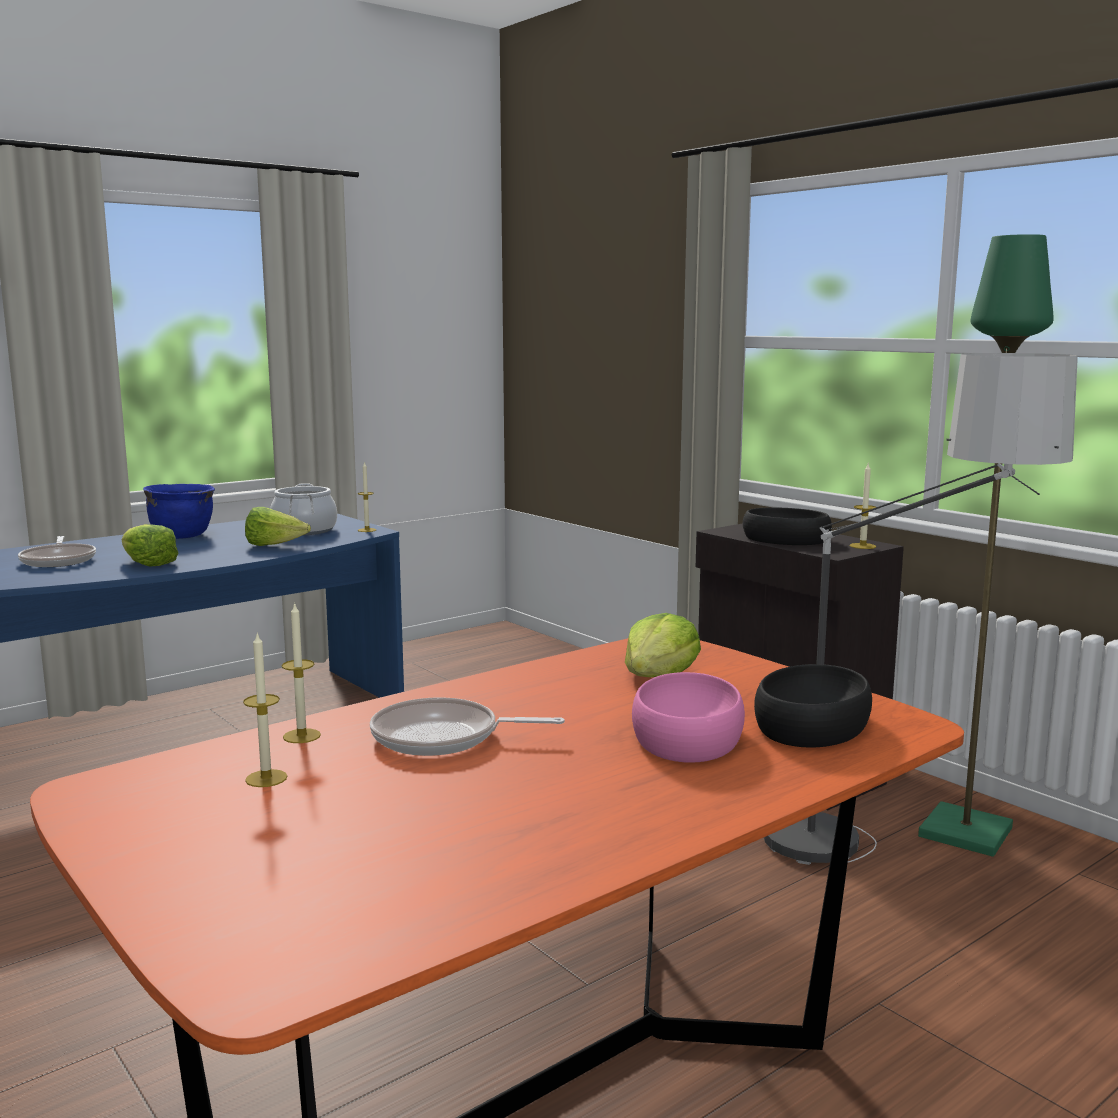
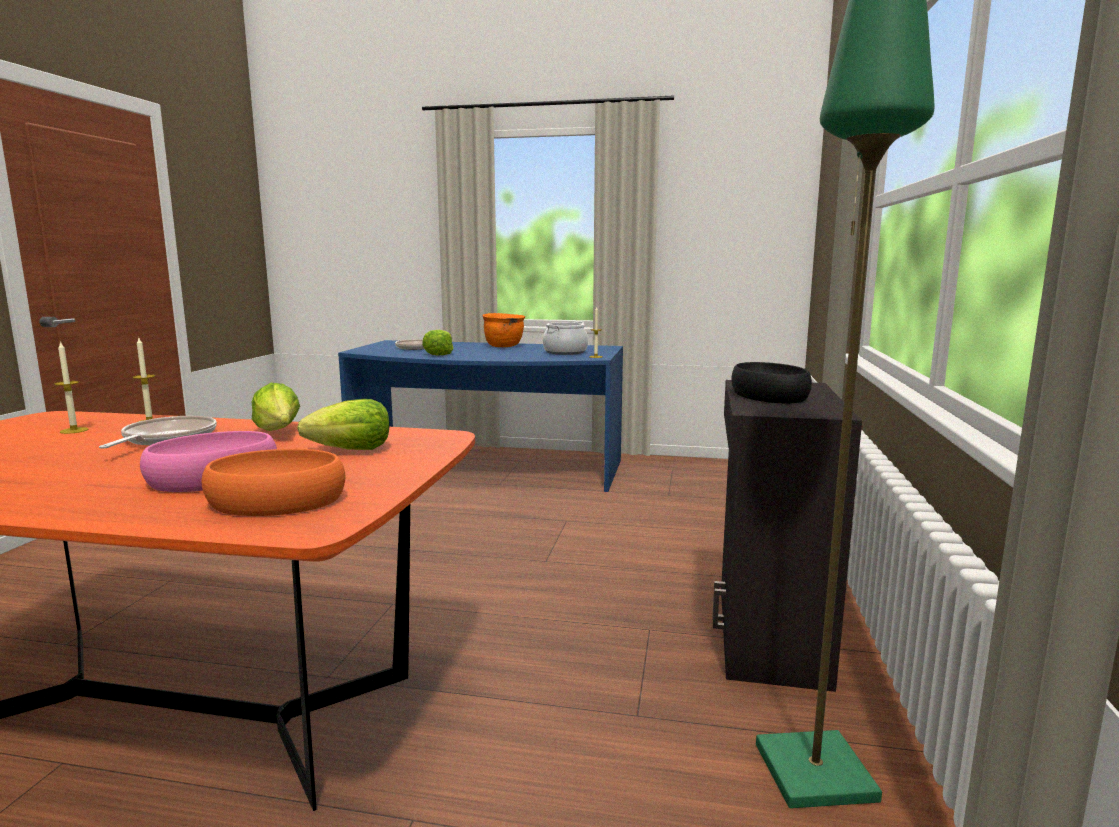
camera: 50 degrees right, 0 degrees up
(182, 536) = (504, 346): blue cooking pot -> orange cooking pot
(274, 546) = (519, 356): lettuce -> lettuce (279, 433)
(443, 737) = (166, 439): frying pan -> frying pan turned 45 degrees clockwise
(810, 724) = (278, 500): black bowl -> orange bowl
(862, 546) = (814, 412): candle -> none
(884, 866) = (664, 744): floor lamp -> none

